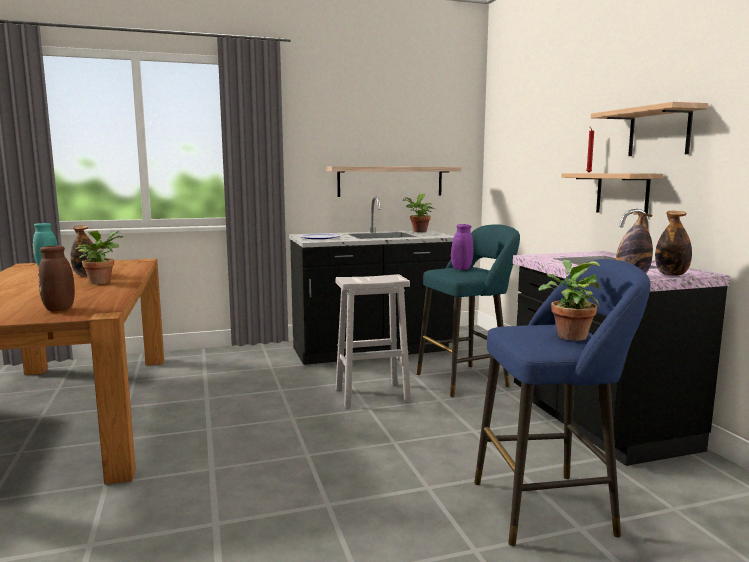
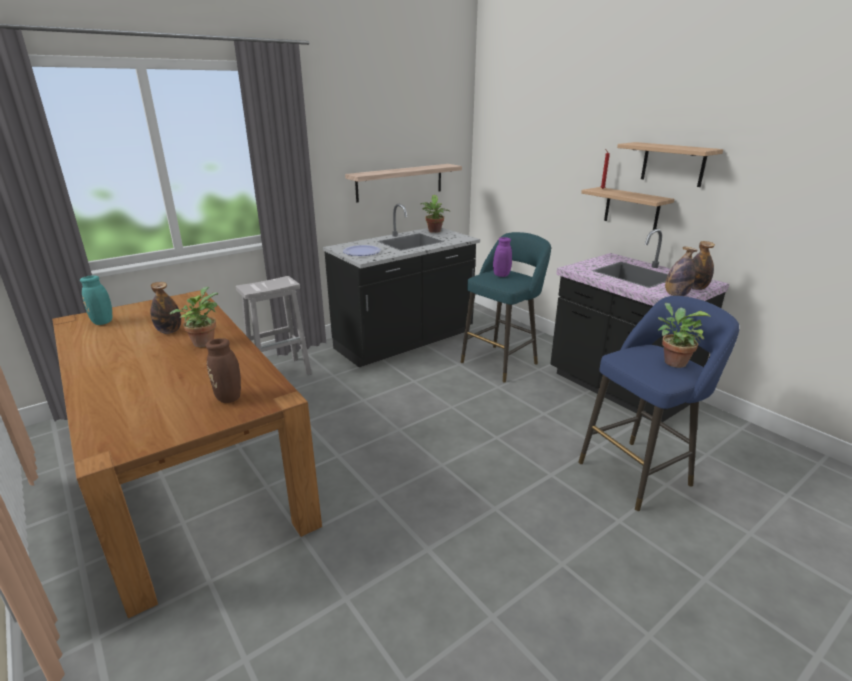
camera: 20 degrees left, 15 degrees up
(373, 395) = (444, 391): white stool -> white stool (280, 372)

